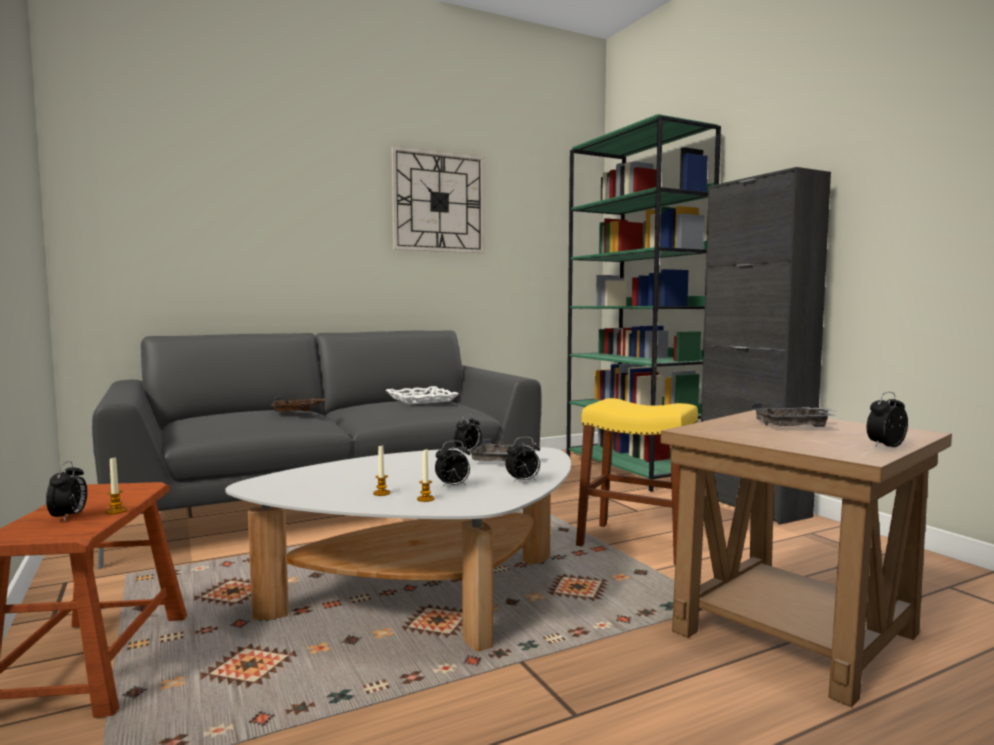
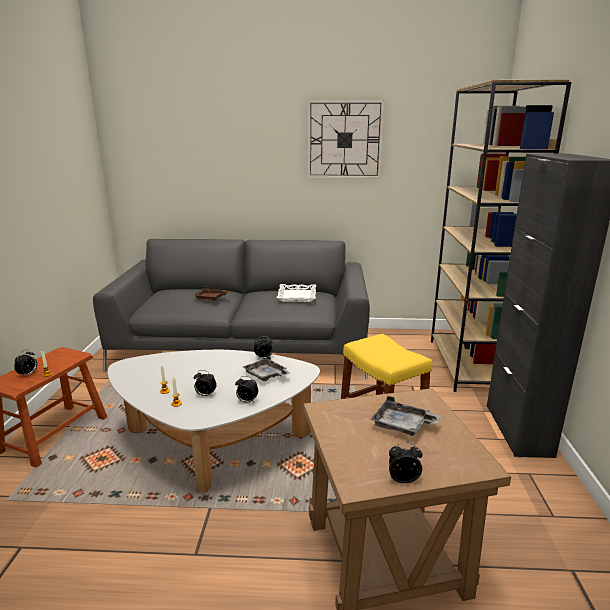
camera: 30 degrees right, 15 degrees up
(634, 470) = (469, 365): green bookcase -> brown bookcase

